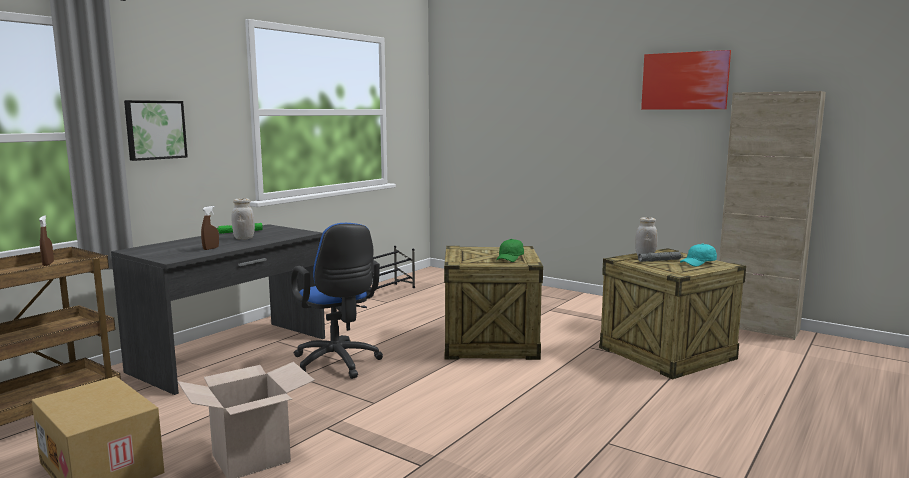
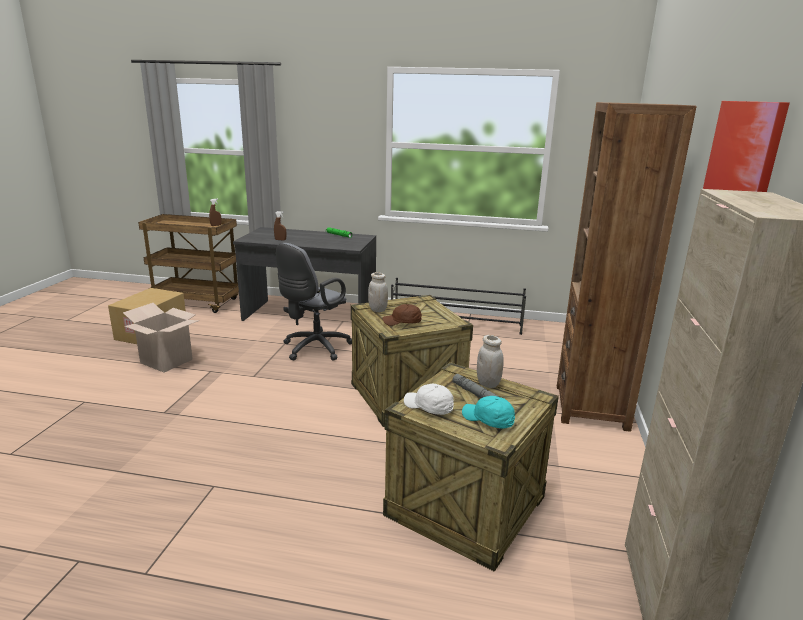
camera: 65 degrees right, 10 degrees up
(155, 130) = (307, 153): picture -> none
(244, 238) = (318, 239): white jar -> white jar (377, 310)
(338, 364) = (313, 349): blue office chair -> grey office chair
(510, 258) = (402, 322): green cap -> brown cap
(555, 297) = (591, 407): none -> brown bookcase
(679, 270) = (429, 407): none -> white cap

